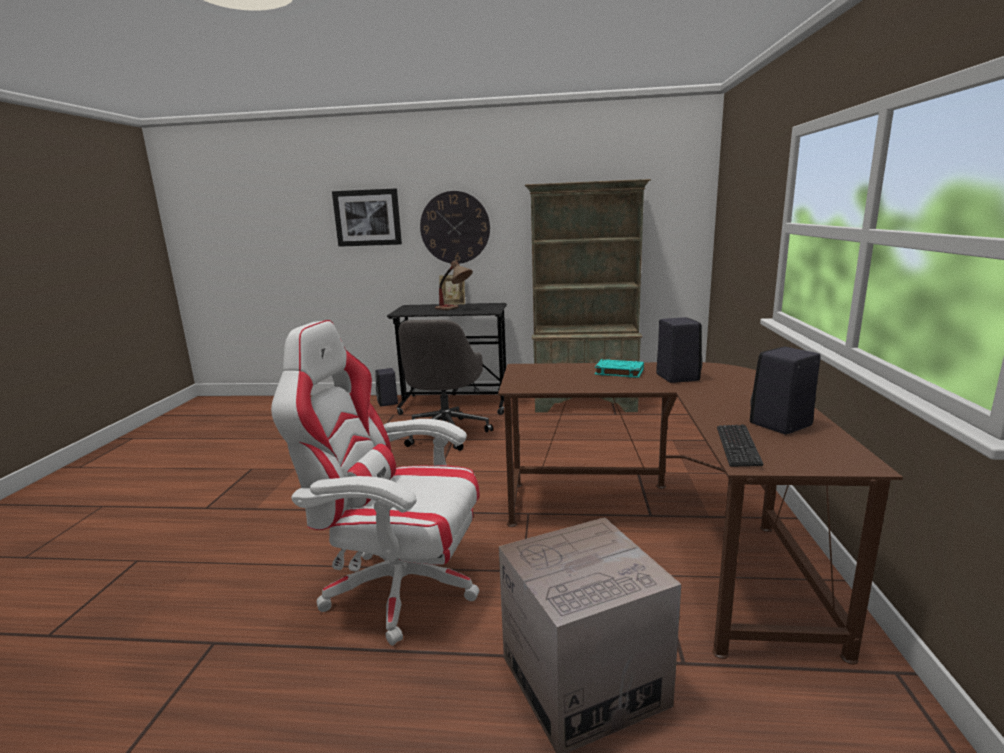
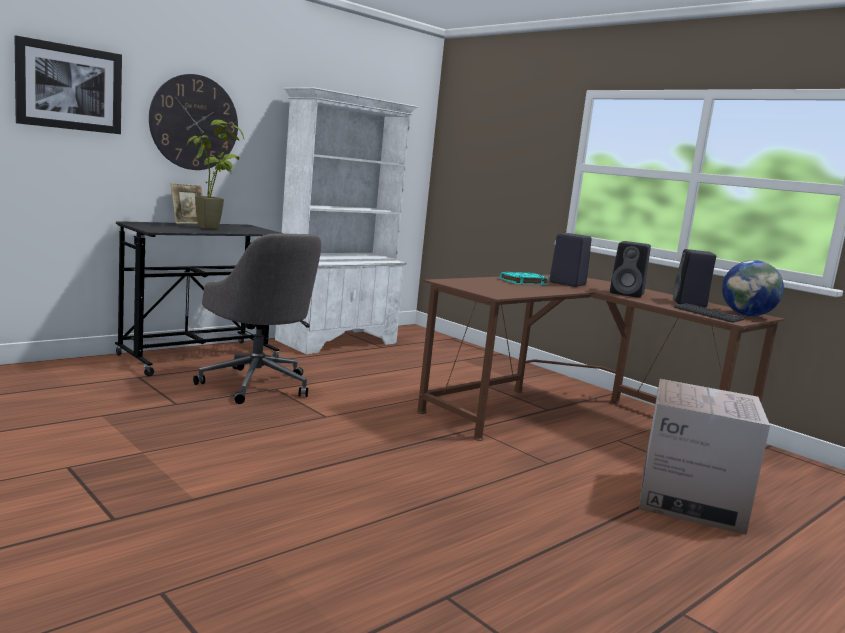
camera: 50 degrees left, 5 degrees down
(388, 403) = (96, 366): black speaker -> black speaker (628, 294)
(401, 587) = (497, 501): white office chair -> none
(455, 309) = (216, 228): table lamp -> potted plant
(585, 403) = (337, 341): green bookcase -> white bookcase
(824, 458) = (747, 315): none -> globe

